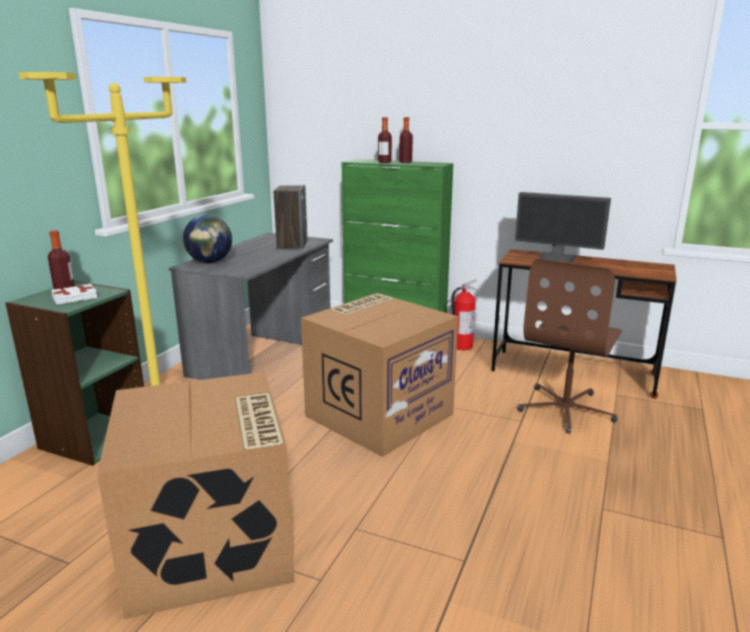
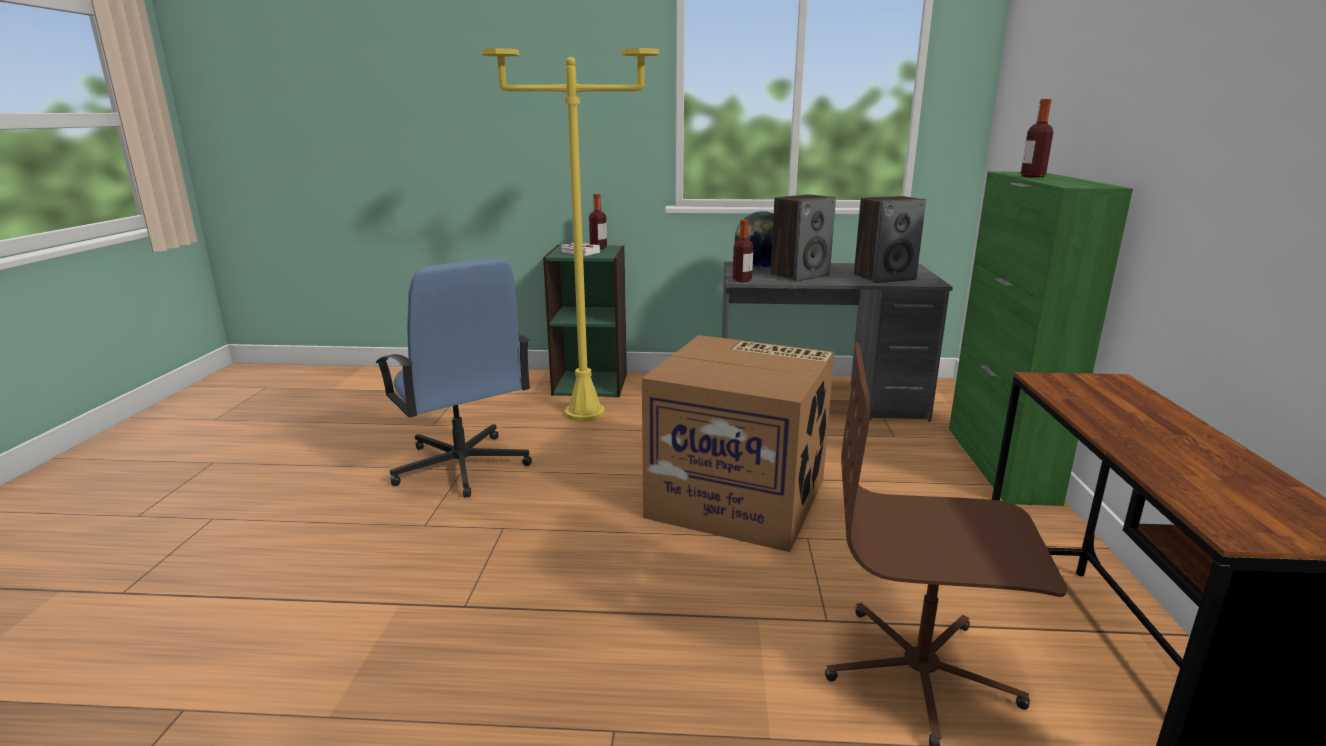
camera: 70 degrees right, 0 degrees up
(211, 545) = (461, 467): cardboard box -> blue office chair
(253, 258) = (800, 275): none -> speaker
(405, 162) = (1064, 179): bottle -> bottle (742, 280)
(461, 346) = (1037, 527): fire extinguisher -> none
(557, 259) = (1132, 412): monitor -> none

